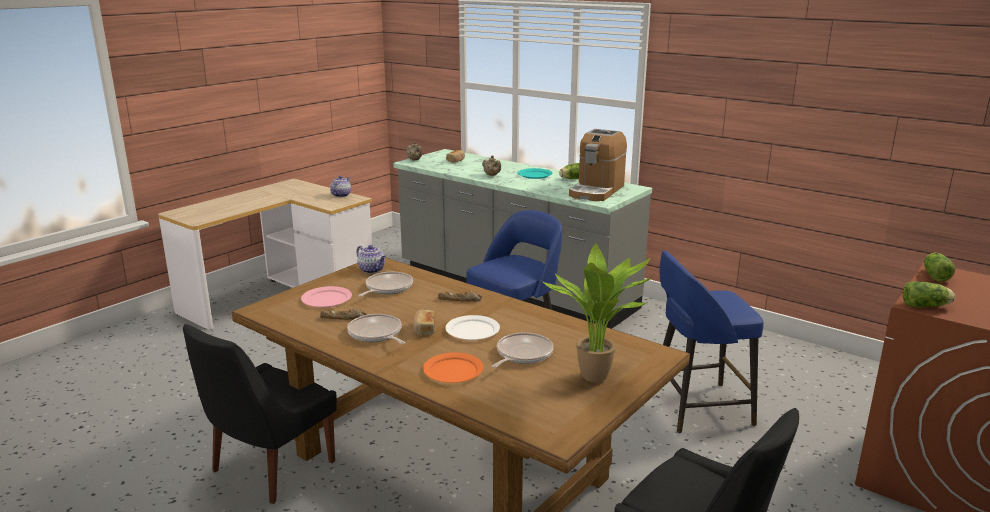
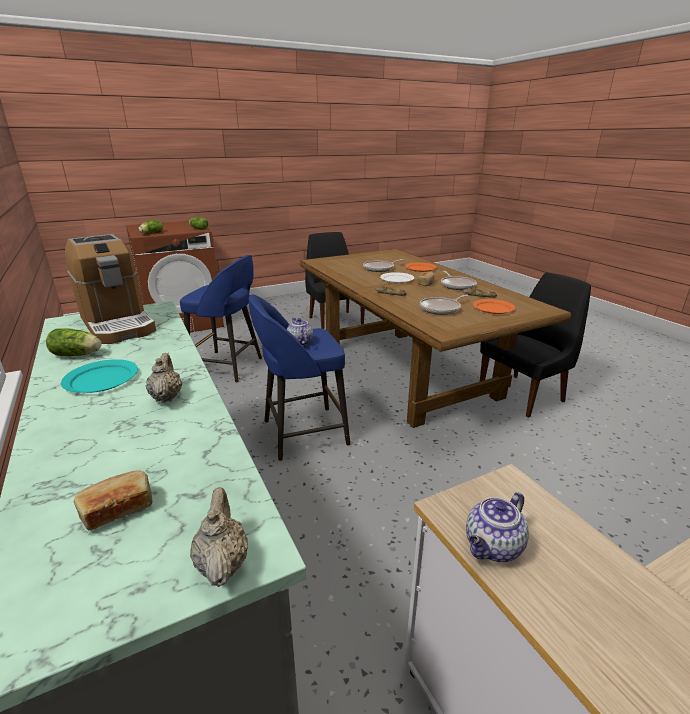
camera: 155 degrees left, 5 degrees up
(326, 299) = (493, 308): pink plate -> orange plate
(372, 270) = (450, 325): teapot -> teapot (299, 342)
(596, 191) = (117, 324): coffee machine -> coffee machine turned 90 degrees clockwise
(598, 378) = (355, 259): potted plant -> none

